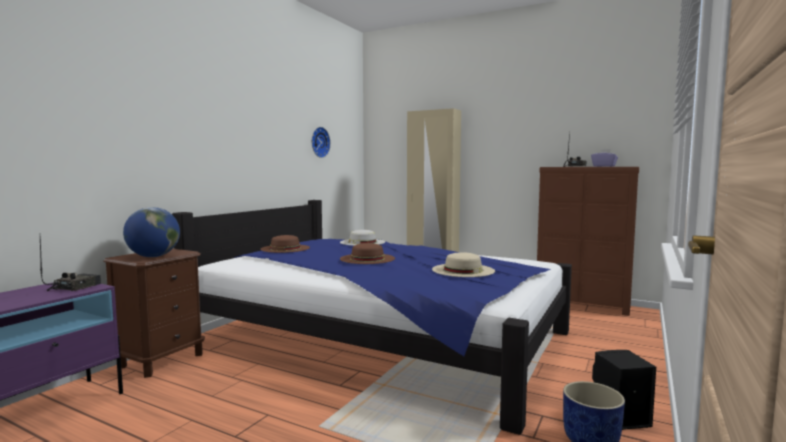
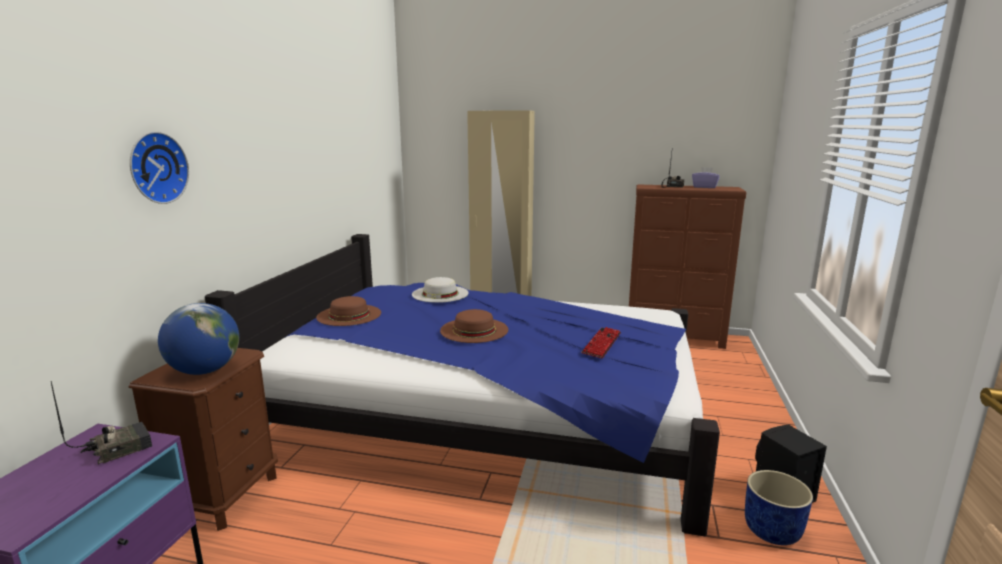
camera: 15 degrees left, 10 degrees up
(74, 287) = (119, 448): radio -> radio turned 45 degrees clockwise
(319, 142) = (357, 155): wall clock -> wall clock (156, 168)
(463, 270) = (602, 343): beige hat -> keyboard

